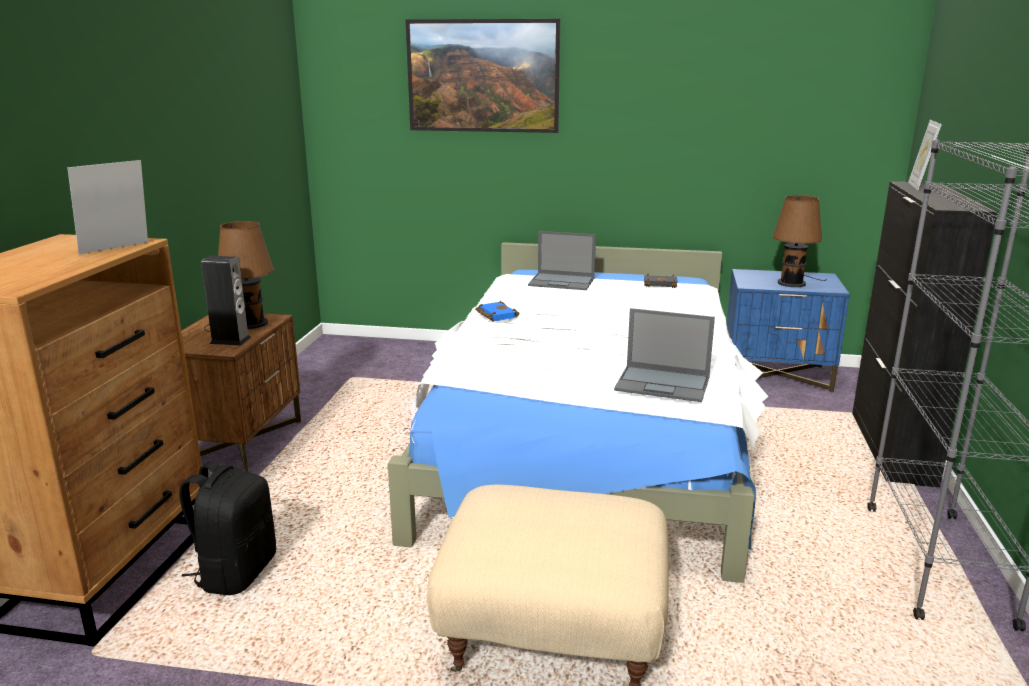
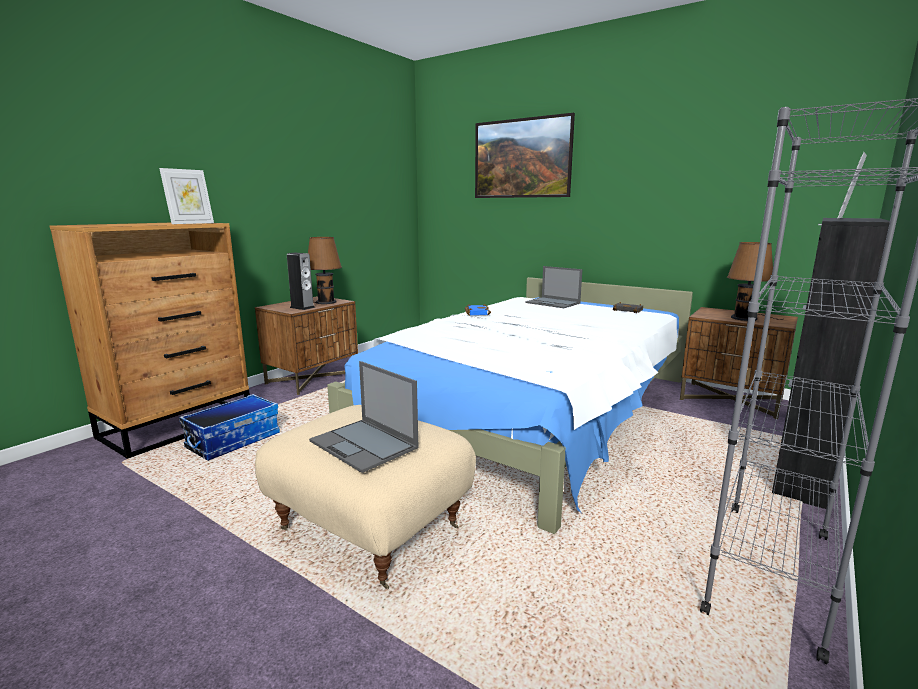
camera: 25 degrees right, 5 degrees down
(117, 249) = (191, 223): picture frame -> picture frame turned 150 degrees clockwise
(235, 573) = (234, 441): black backpack -> storage box
(664, 384) = (537, 358): laptop -> laptop (364, 445)
(777, 375) = (731, 400): blue nightstand -> brown nightstand

